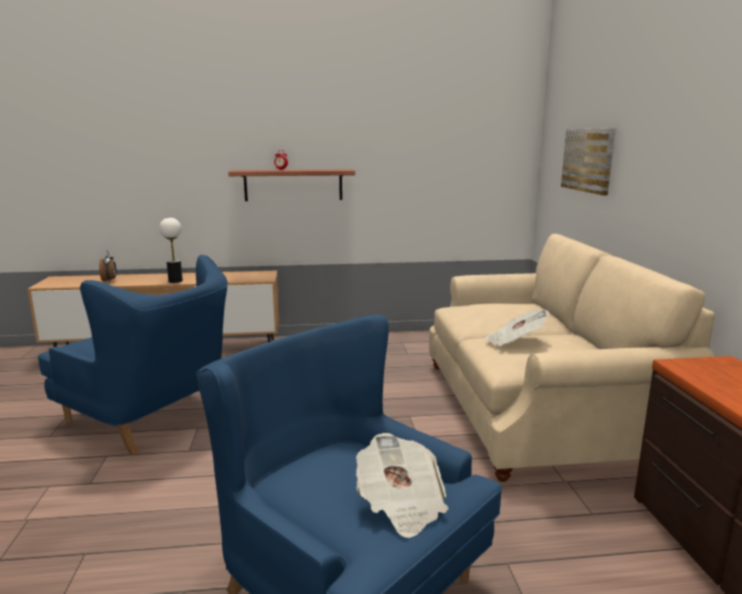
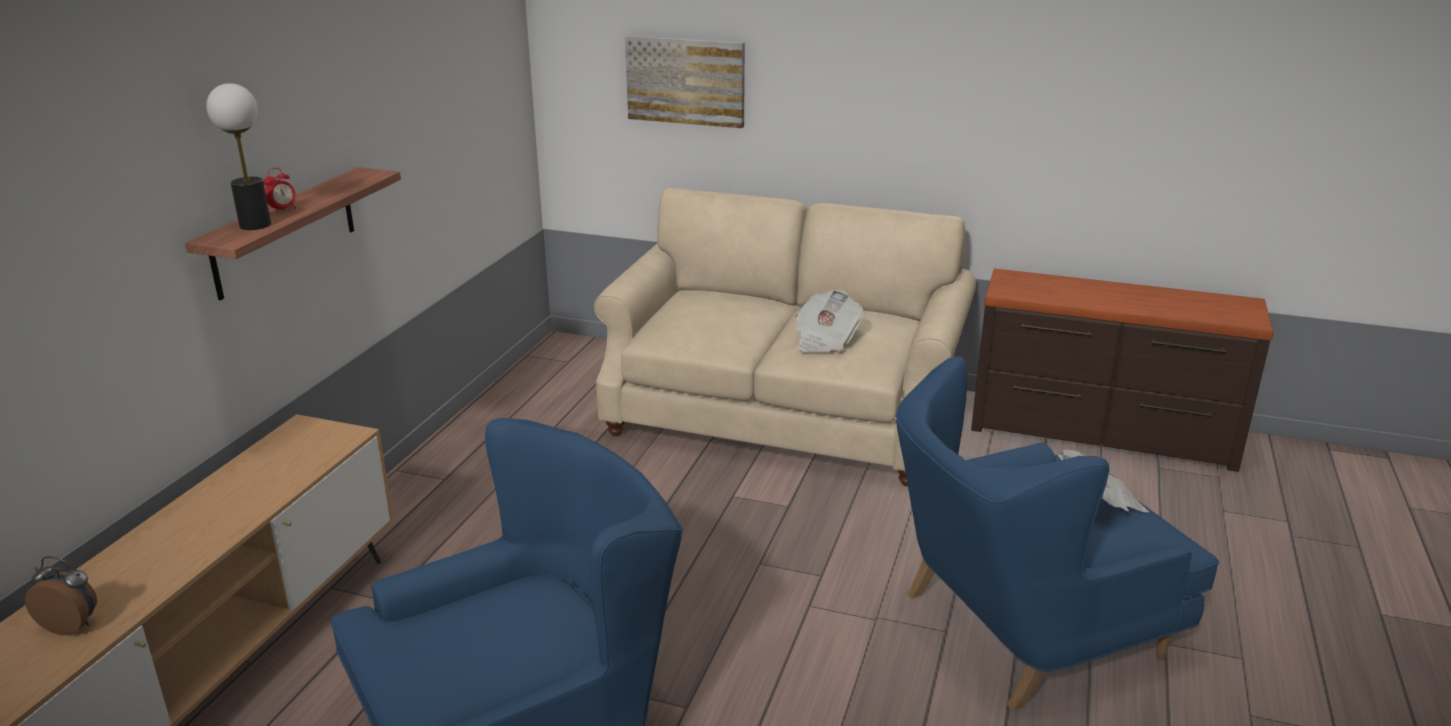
camera: 65 degrees left, 10 degrees up
(175, 281) = (217, 533): table lamp -> table lamp (254, 225)

